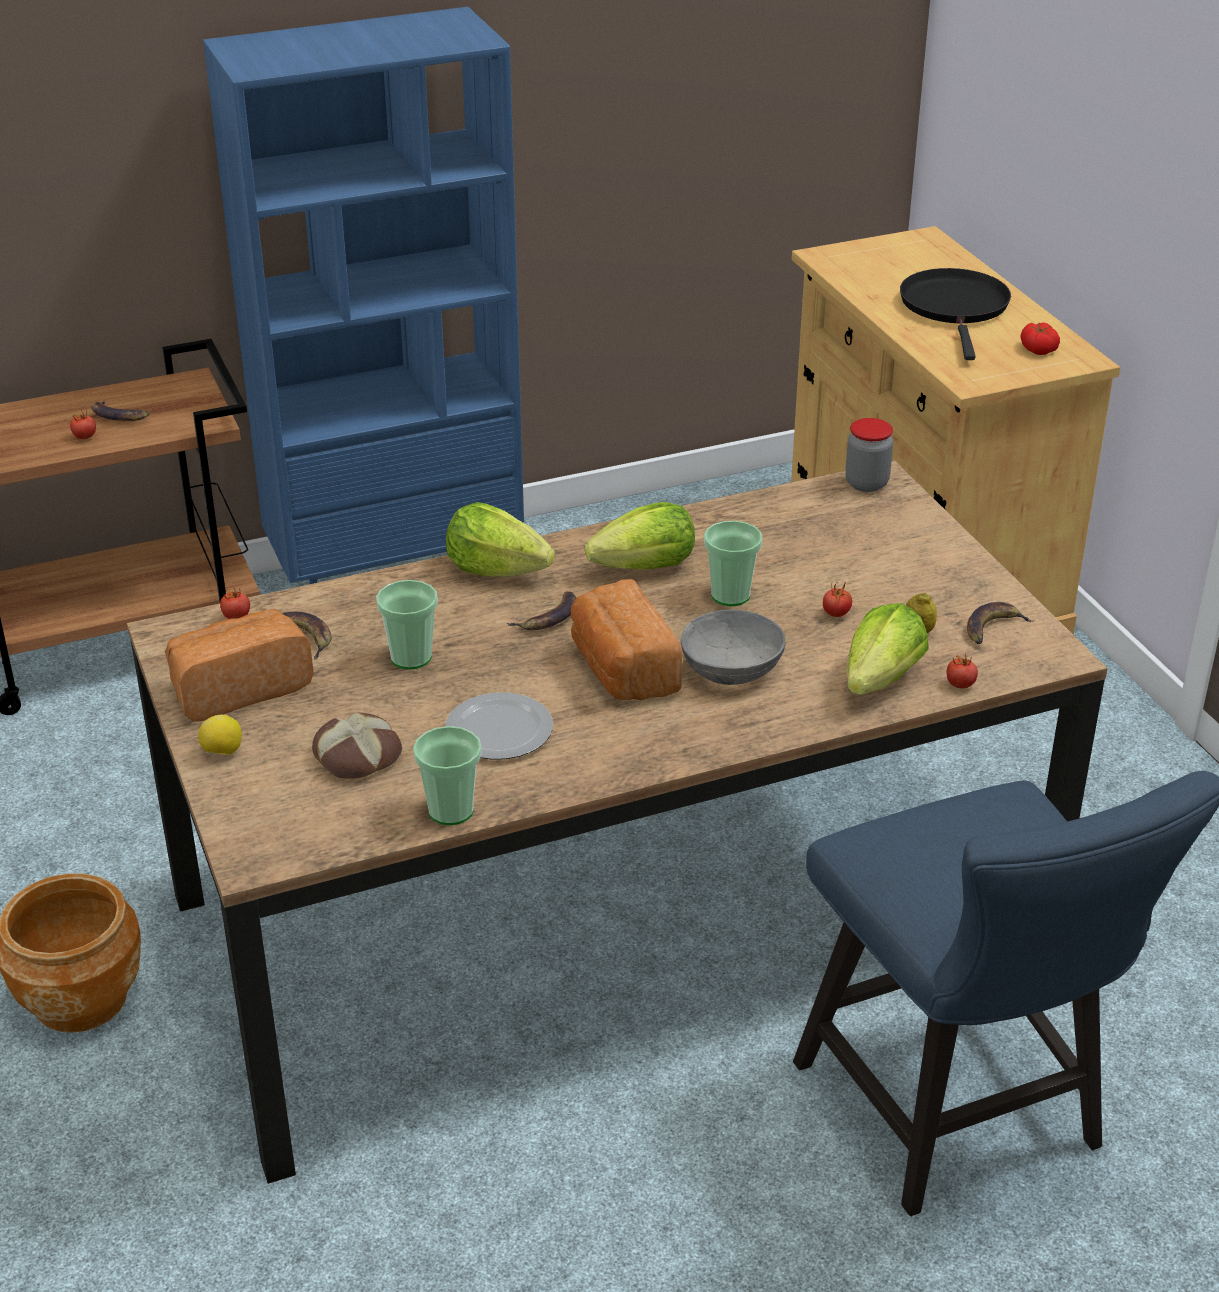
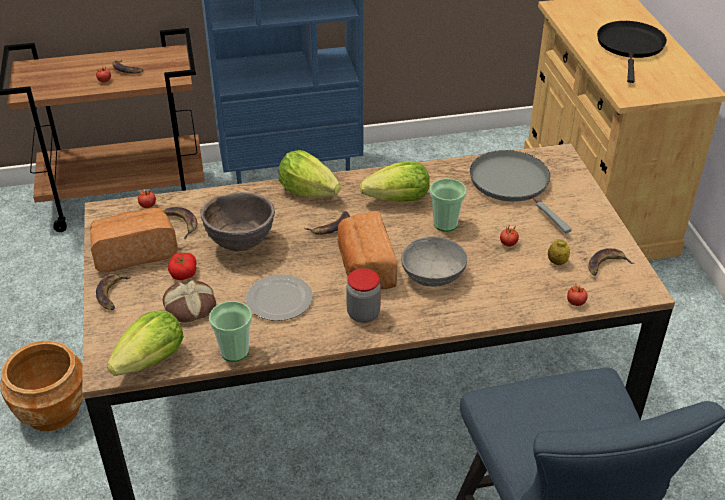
camera: 10 degrees right, 5 degrees up
(222, 752) = (112, 294): lemon -> banana
(411, 657) = (241, 244): cup -> brown bowl
(820, 528) = (513, 184): none -> grey frying pan
(866, 483) = (549, 157): jar -> jar (363, 314)
(881, 680) = (525, 293): lettuce -> lettuce (152, 360)
(1038, 349) = (676, 78): tomato -> tomato (183, 272)

